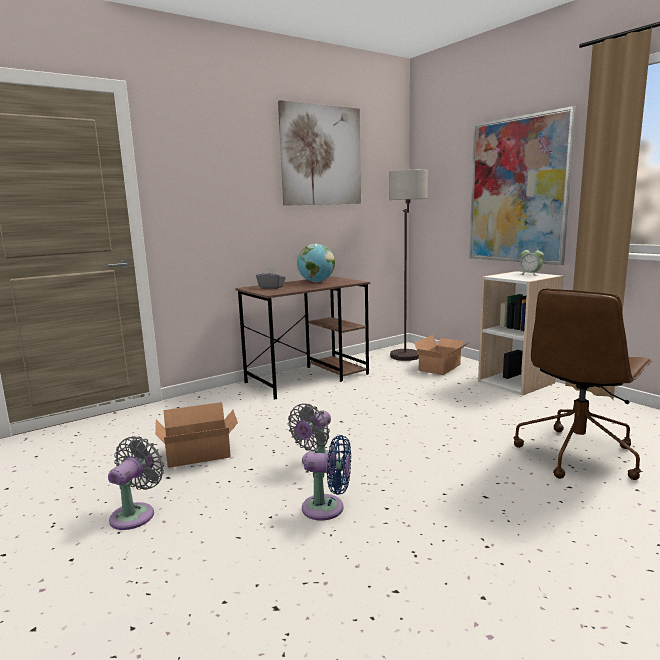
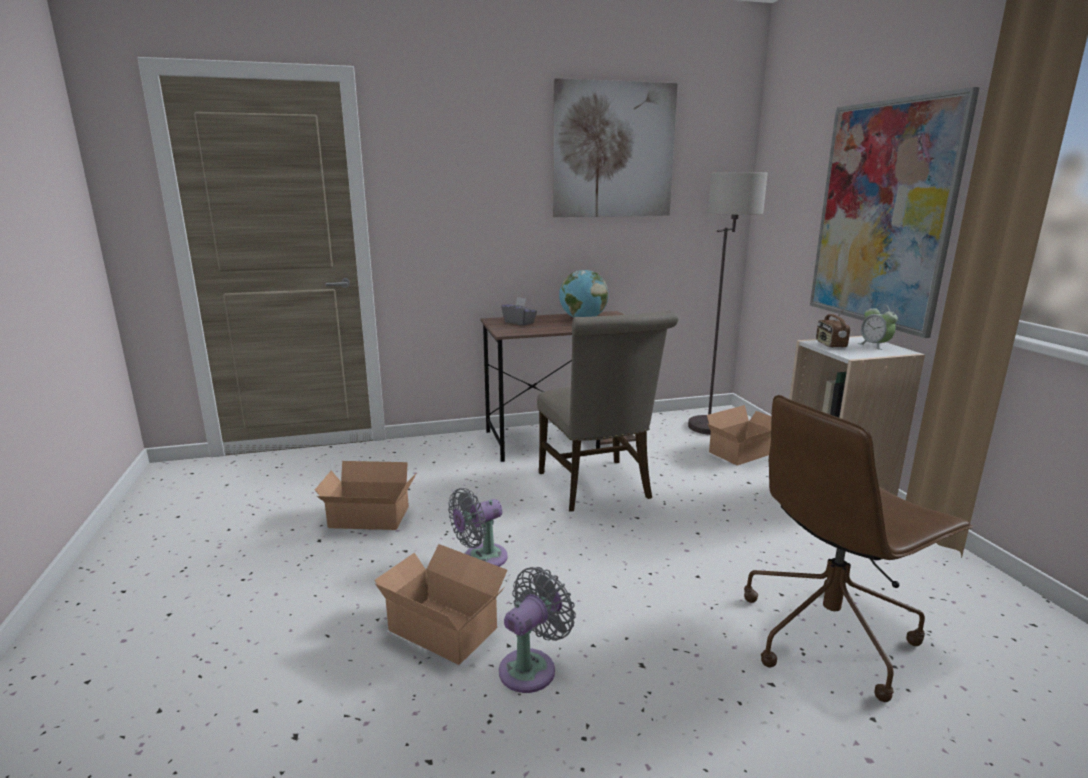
camera: 20 degrees right, 5 degrees up
(135, 514) = (258, 577): grey fan -> grey fan (531, 667)
(327, 508) = (443, 626): blue fan -> cardboard box
(362, 403) = (597, 488): none -> beige chair
(505, 276) = (830, 344): none -> radio

